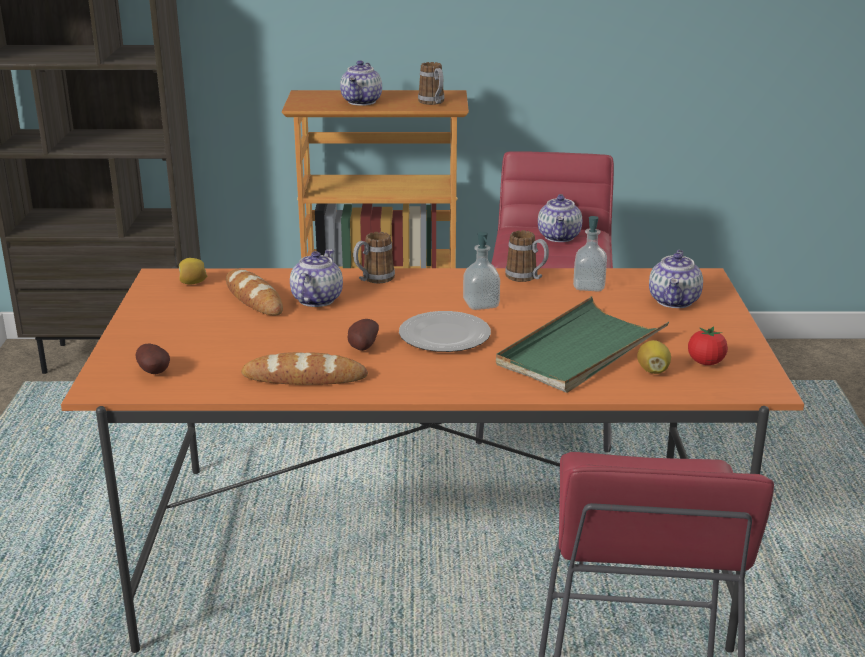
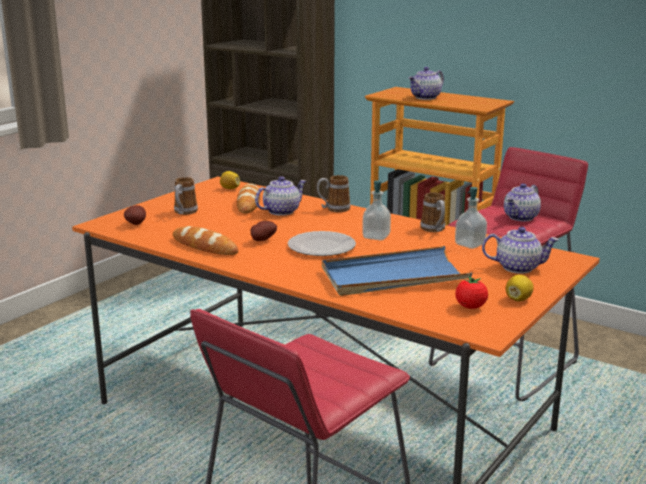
camera: 35 degrees right, 5 degrees down
(433, 103) = (473, 104): mug -> mug (184, 212)
(580, 351) = (393, 277): green tray -> blue tray
(653, 370) = (422, 300): lemon -> lemon (518, 299)
(674, 301) = (518, 267): teapot -> teapot turned 135 degrees counterclockwise

